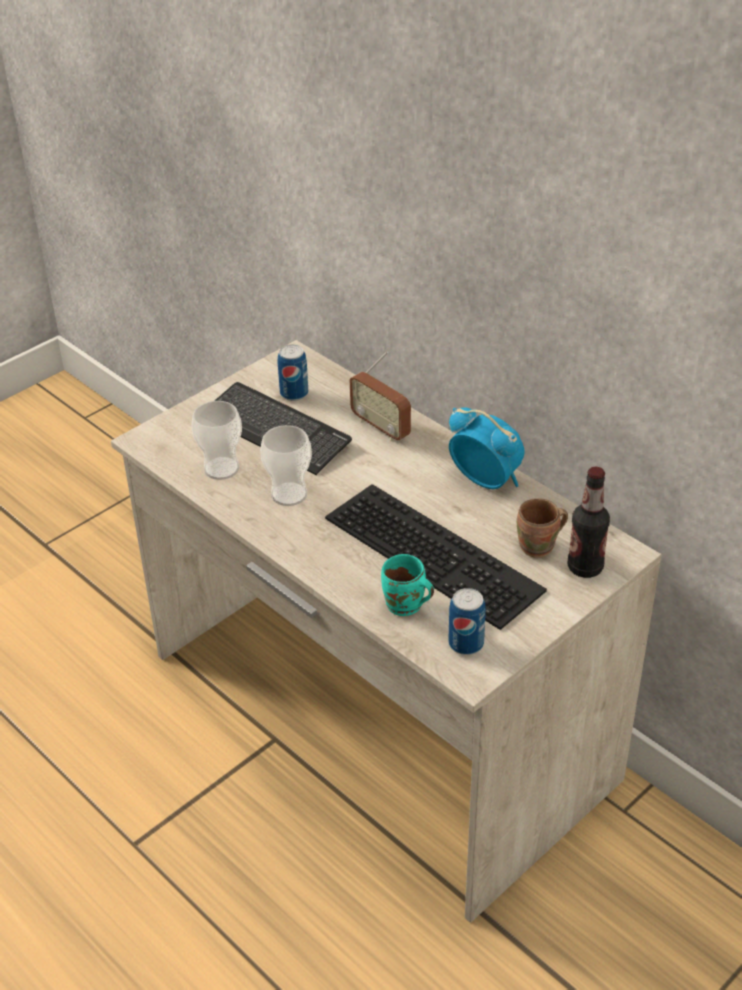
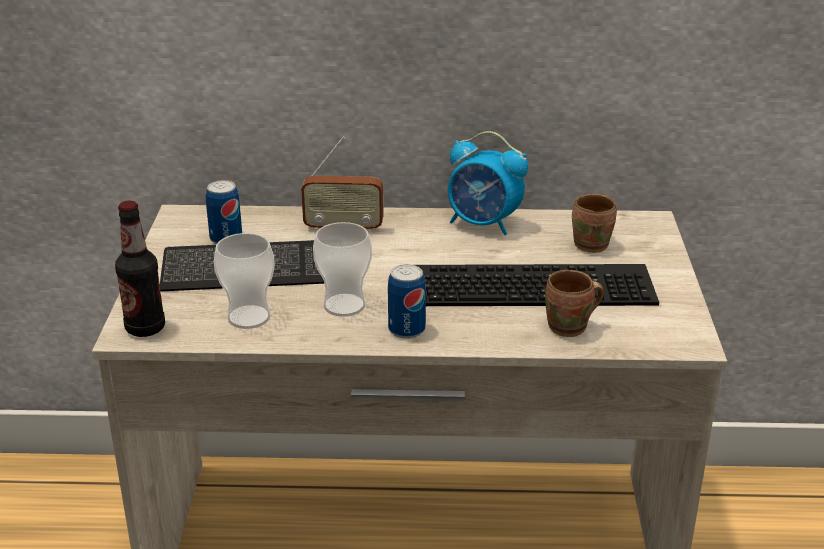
camera: 45 degrees left, 10 degrees down
(405, 607) = (570, 328): turquoise mug -> brown mug
(466, 644) = (653, 326): can -> can (406, 330)
(485, 480) = (484, 224): alarm clock -> alarm clock turned 150 degrees counterclockwise
(585, 567) = (642, 241): bottle -> bottle (145, 328)

